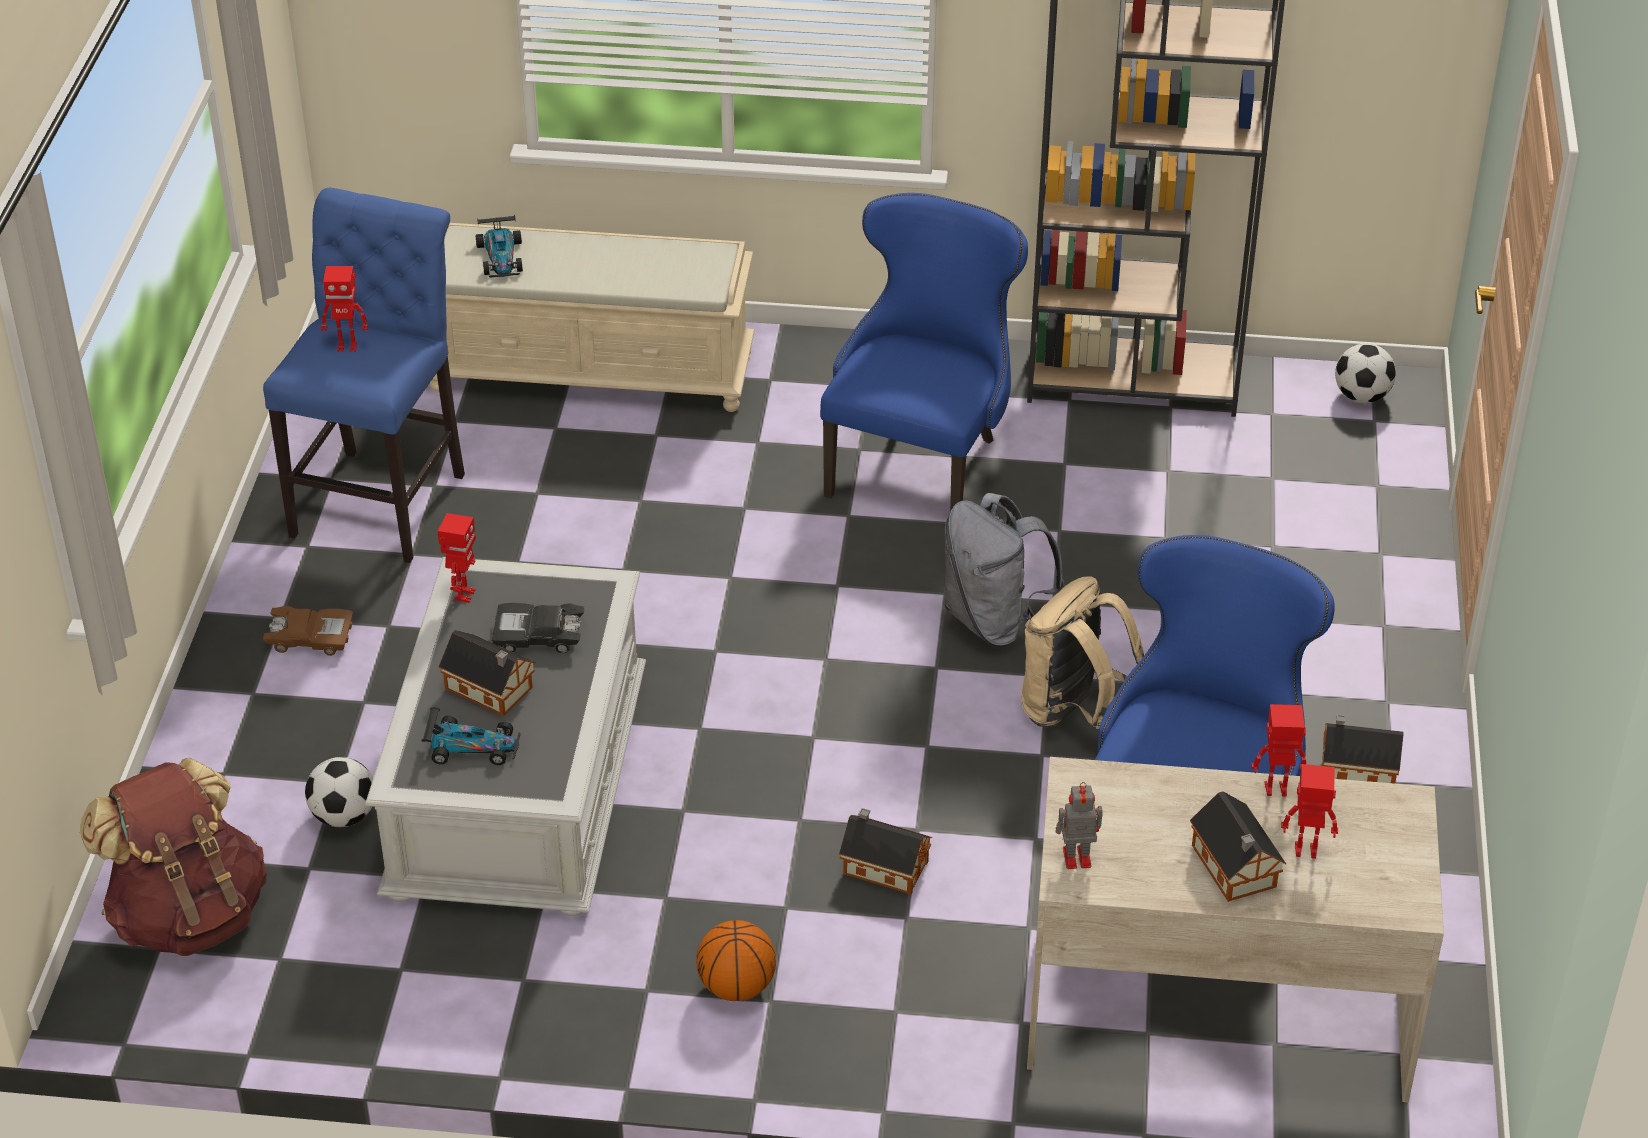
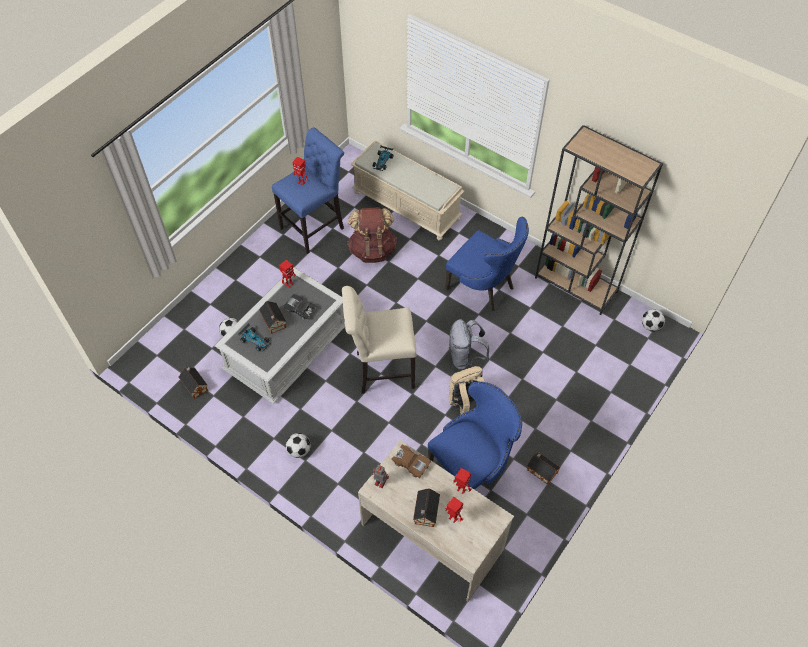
camera: 30 degrees right, 15 degrees up
(188, 914) = (171, 347): brown backpack -> brown backpack (372, 250)
(310, 637) = (263, 267): brown toy car -> brown toy car (411, 463)
(736, 987) = (299, 450): basketball -> football
(808, 730) = (381, 370): none -> beige stool
(882, 866) = (369, 430): toy house -> toy house (194, 385)
(921, 465) = (483, 287): blue chair -> blue chair turned 75 degrees clockwise

